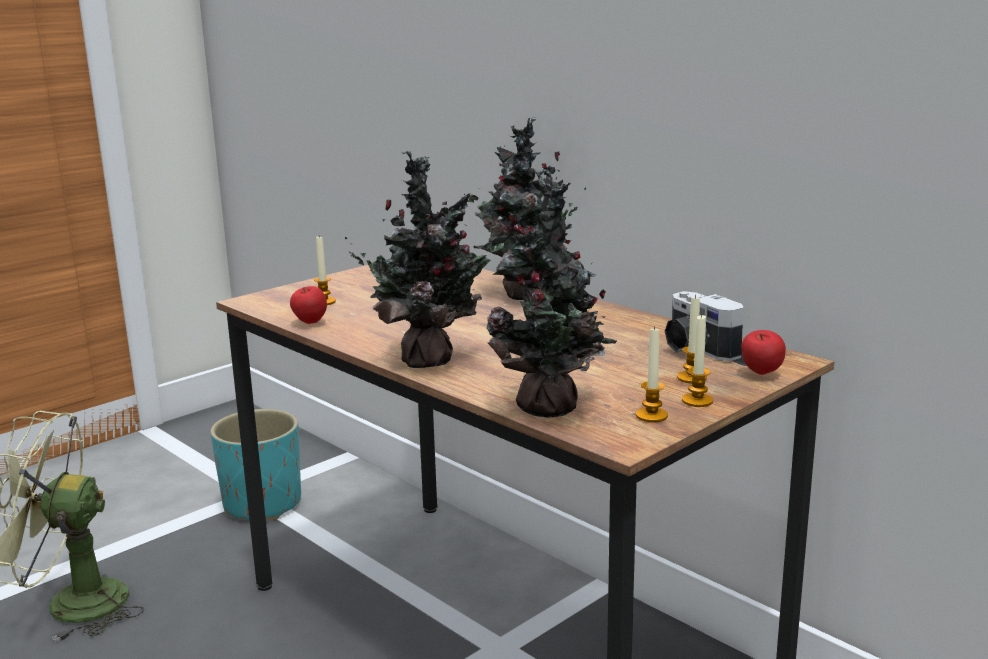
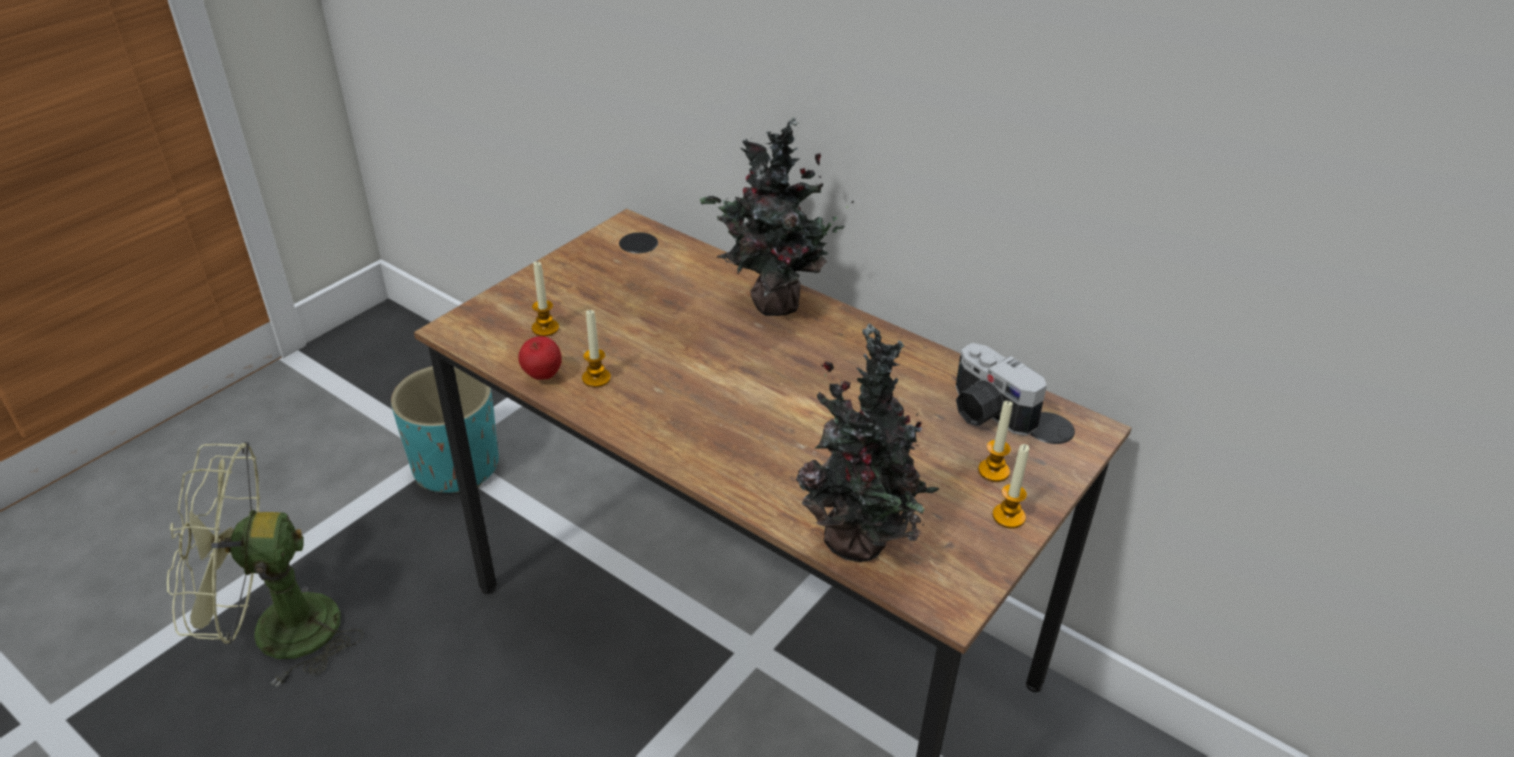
camera: 10 degrees left, 20 degrees up
(430, 360) = (703, 450): potted plant -> none
(651, 416) = (968, 549): candle -> candle (596, 378)
(761, 374) = (1063, 459): apple -> none

